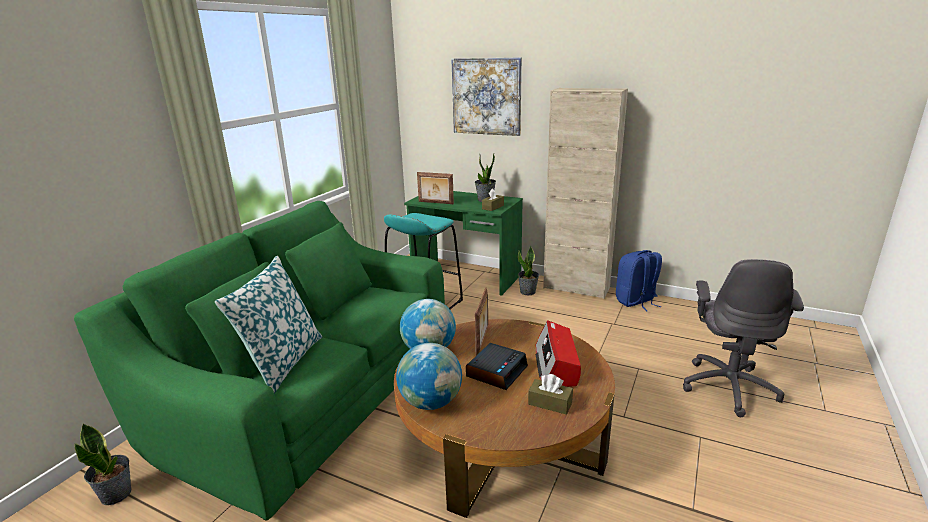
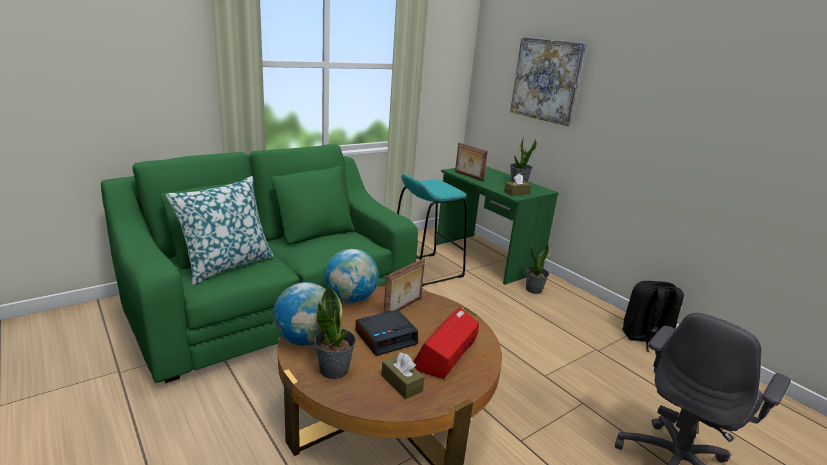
camera: 25 degrees right, 0 degrees up
(117, 494) = (100, 324): potted plant -> potted plant (334, 369)
(576, 288) = (589, 302): beige cabinet -> none
(636, 302) = (645, 338): blue backpack -> black backpack

